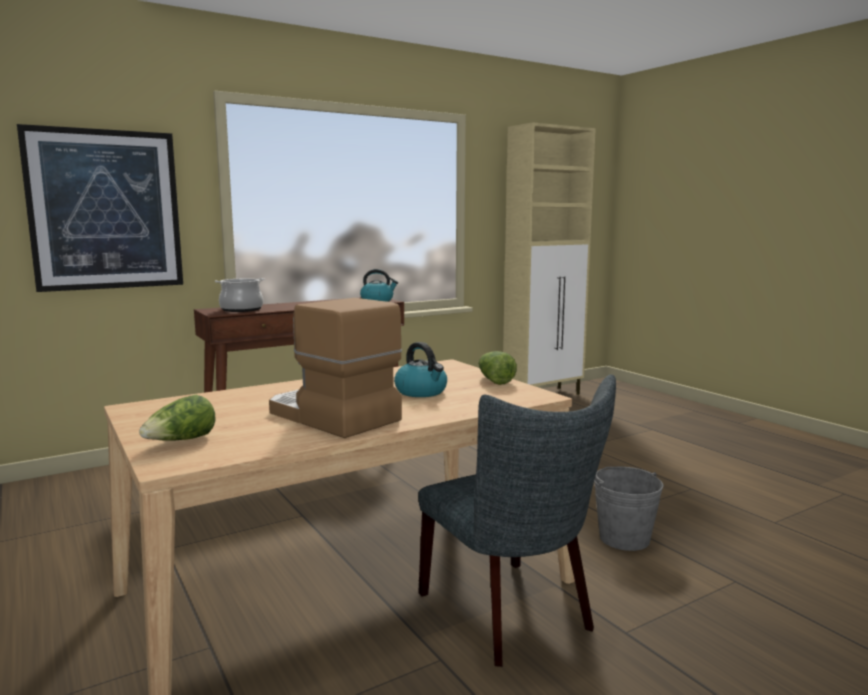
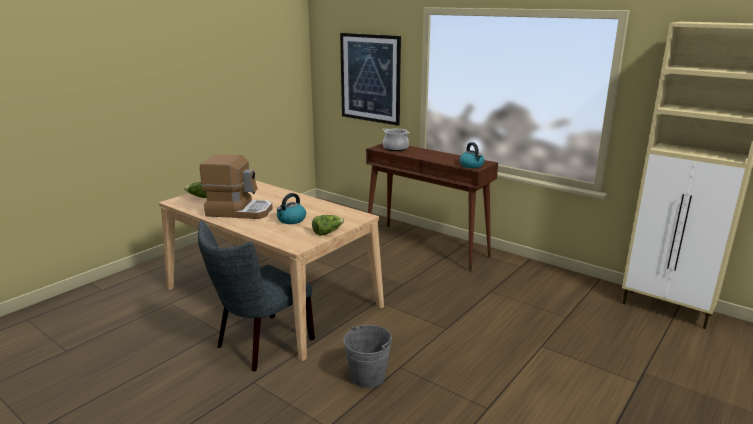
camera: 70 degrees right, 10 degrees up
(331, 416) = (239, 211): coffee machine -> coffee machine turned 75 degrees clockwise

